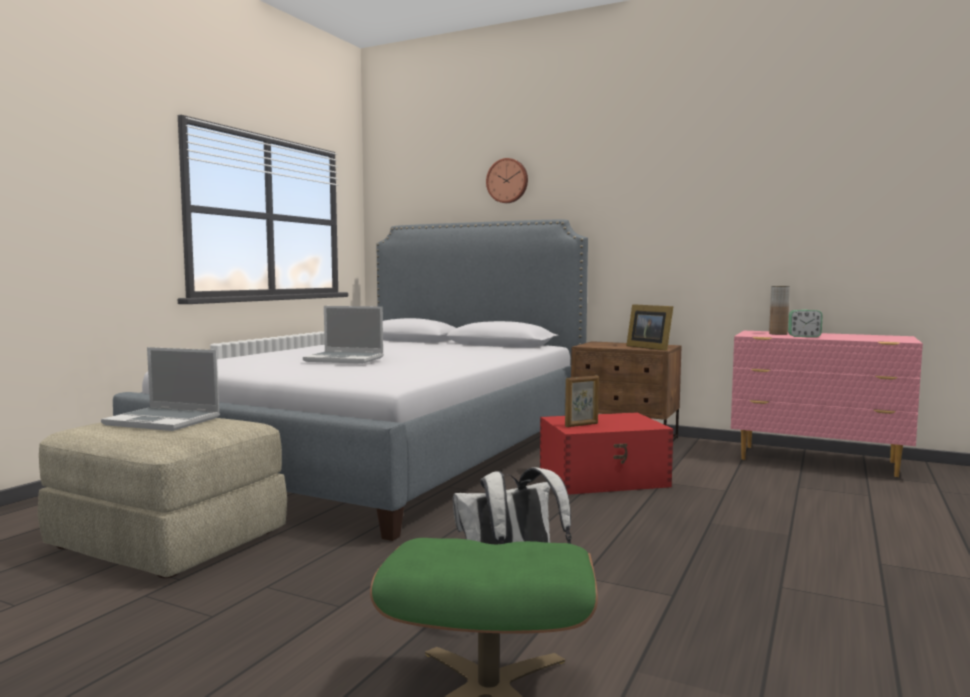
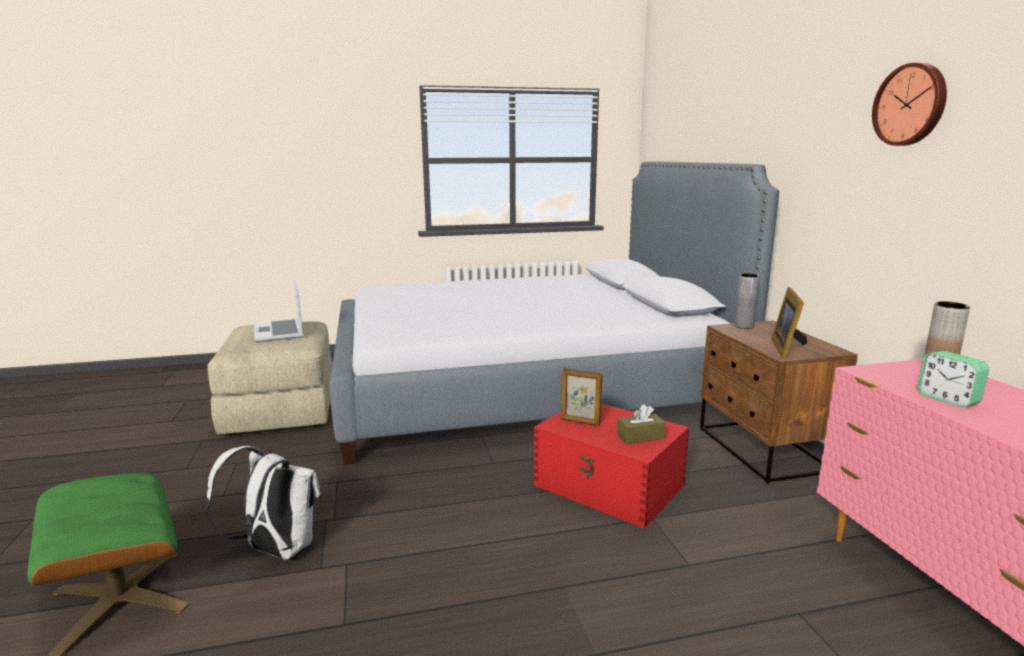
camera: 50 degrees right, 10 degrees up
(345, 359) = (462, 302): laptop -> none
(507, 181) = (730, 112): wall clock -> wall clock (911, 105)
(591, 344) = (744, 326): none -> grey vase
(632, 421) = (640, 436): none -> brown tissue box

